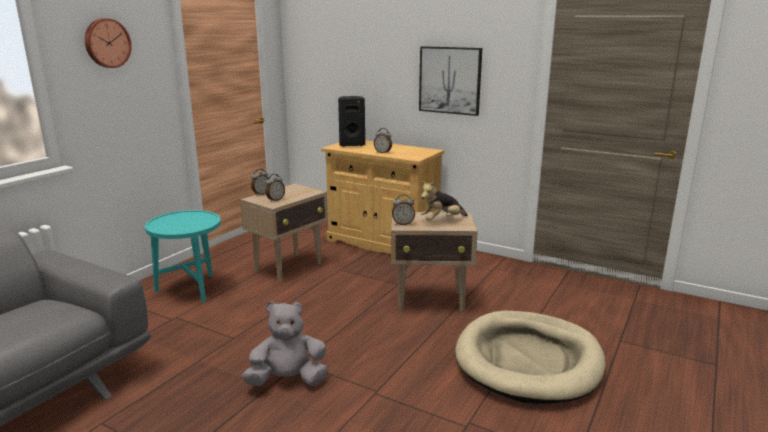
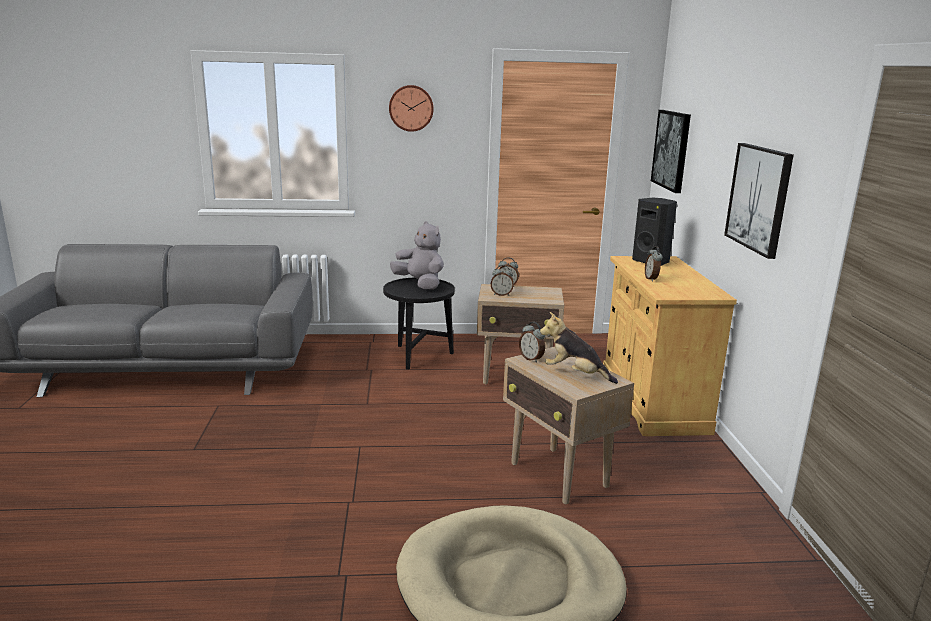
camera: 55 degrees right, 0 degrees up
(191, 290) = (418, 357): turquoise side table -> black side table
(288, 380) = (328, 452): grey plush toy -> grey plush toy (420, 284)
(316, 61) = (672, 150): none -> picture

